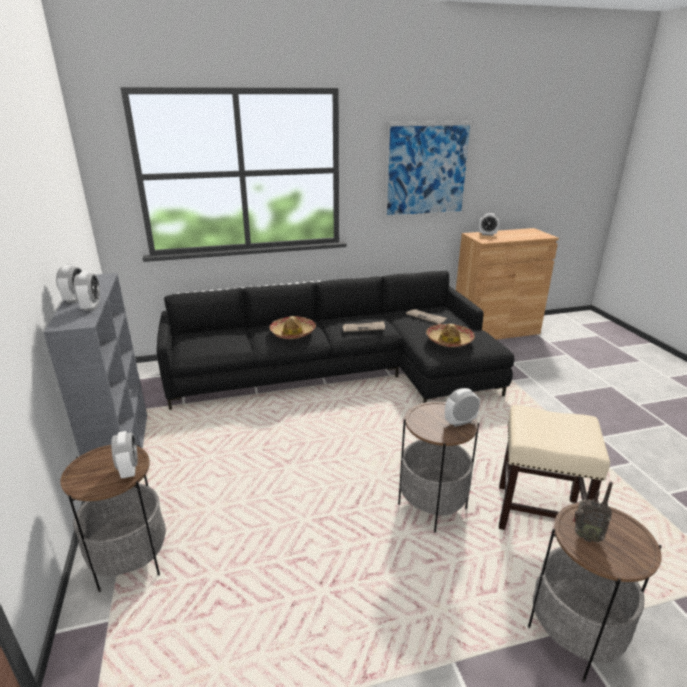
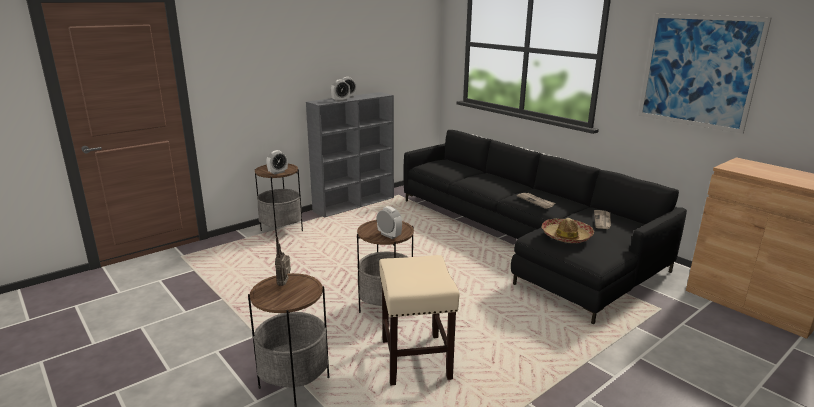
camera: 65 degrees right, 5 degrees down
(293, 333) = (489, 182): hat -> none
(487, 234) = (760, 166): alarm clock -> none

